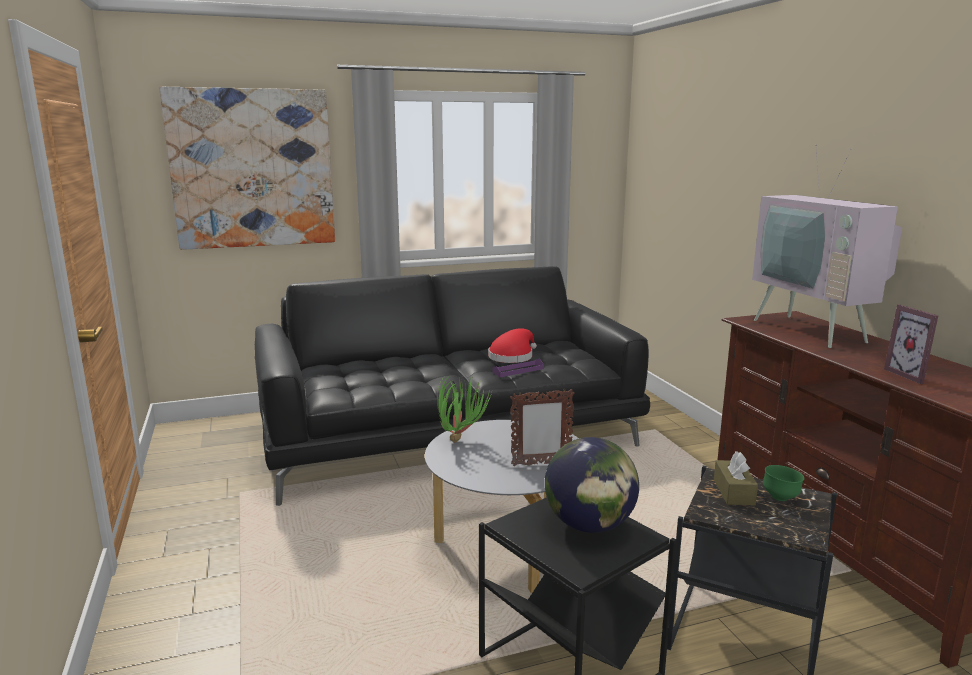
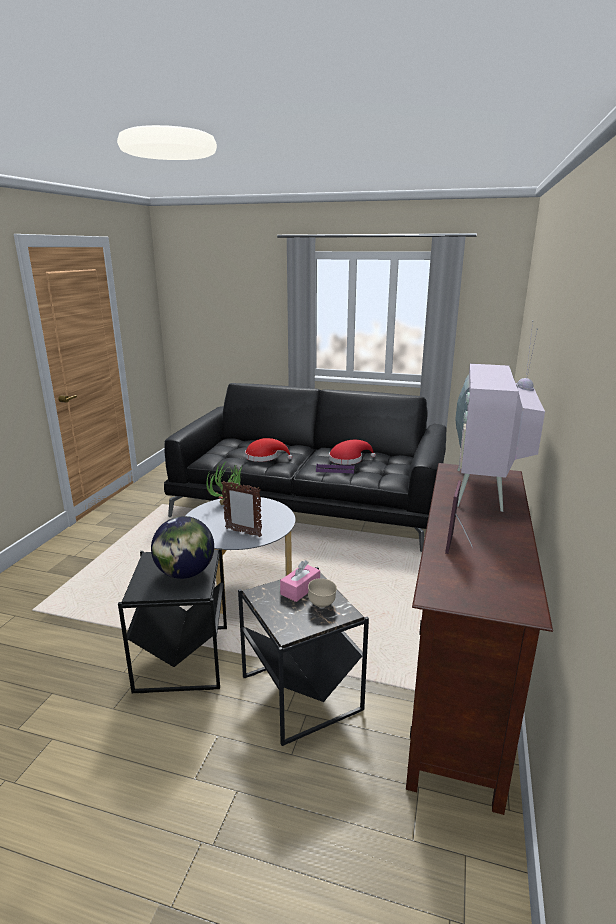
camera: 35 degrees right, 5 degrees up
(252, 169) = (229, 305): picture -> none
(409, 376) = (264, 457): none -> red hat
(733, 492) = (300, 589): brown tissue box -> pink tissue box
(780, 498) = (322, 605): green bowl -> beige bowl

